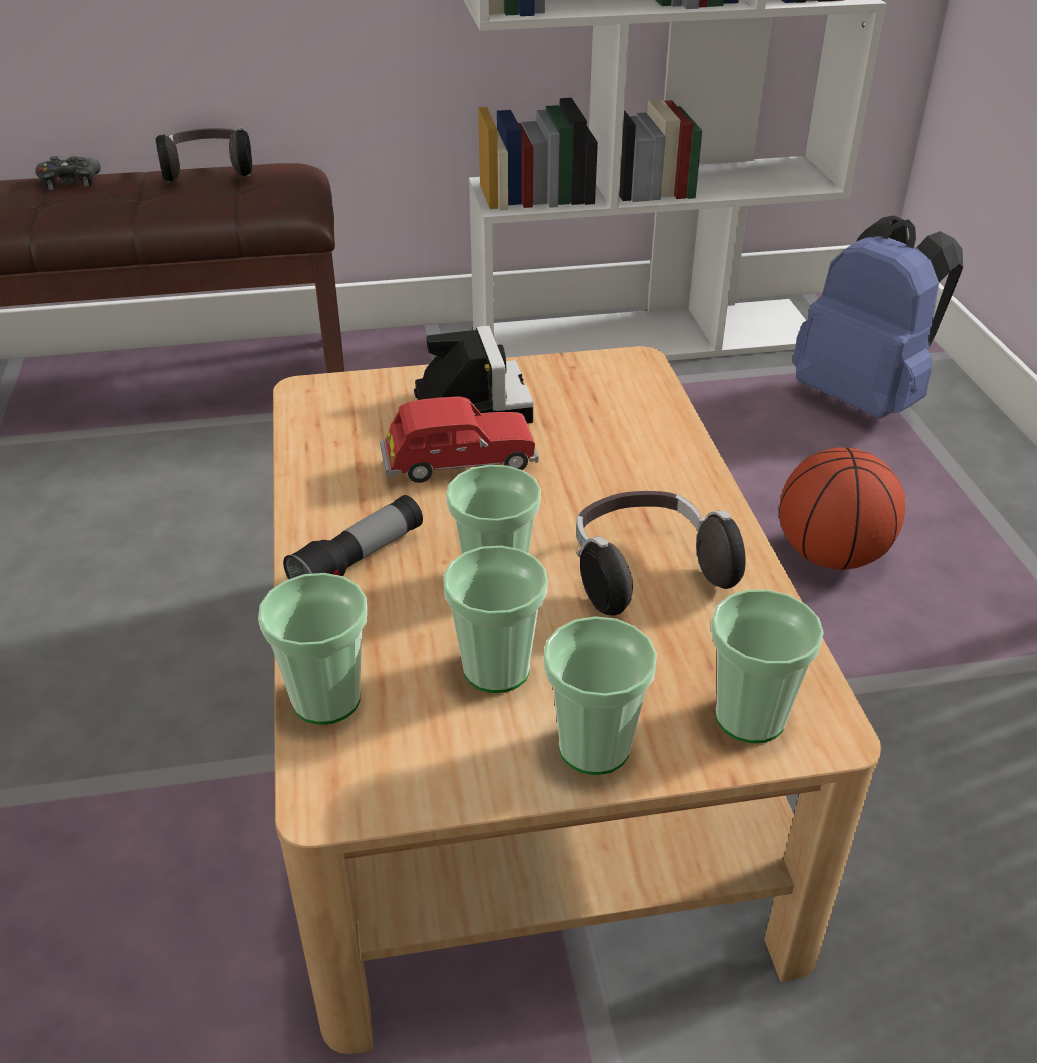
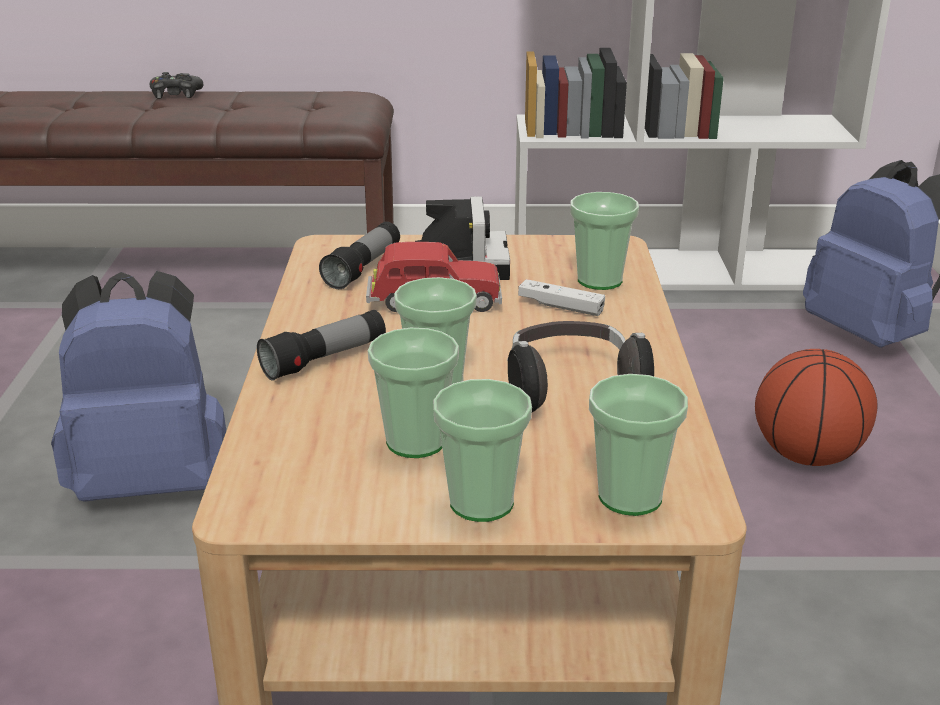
camera: 10 degrees right, 10 degrees down
(140, 670) = (153, 481): none -> blue backpack
(208, 171) = (291, 93): headphones -> none
(326, 699) = (264, 447): cup -> cup (599, 280)
(364, 421) = (363, 268): none -> flashlight
(600, 456) = (560, 306): none -> white game controller

